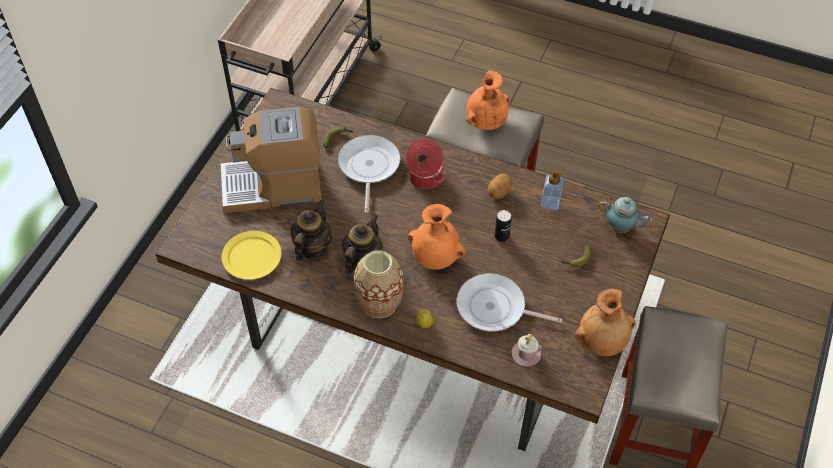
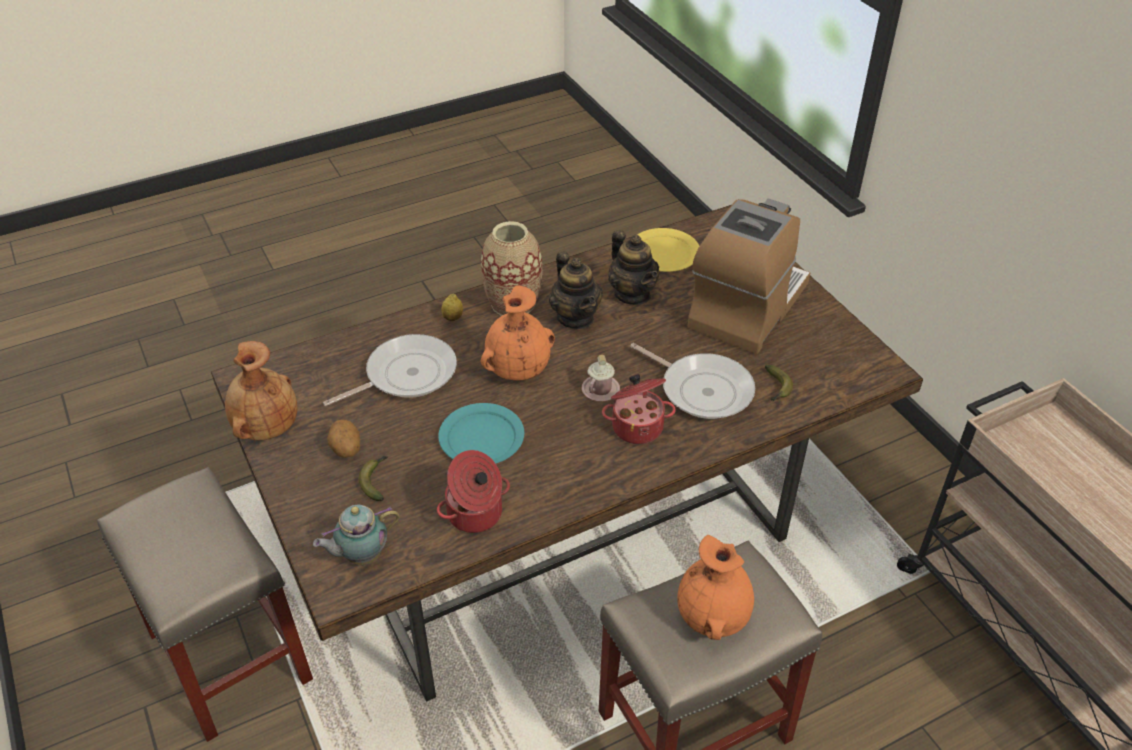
camera: 130 degrees right, 10 degrees down
(499, 193) = (543, 477): potato -> potato (346, 450)
(501, 236) = (482, 438): can -> turquoise plate
(526, 354) = (332, 364): pink mug -> pink mug (600, 389)
(550, 203) = (475, 514): soap dispenser -> cooking pot

